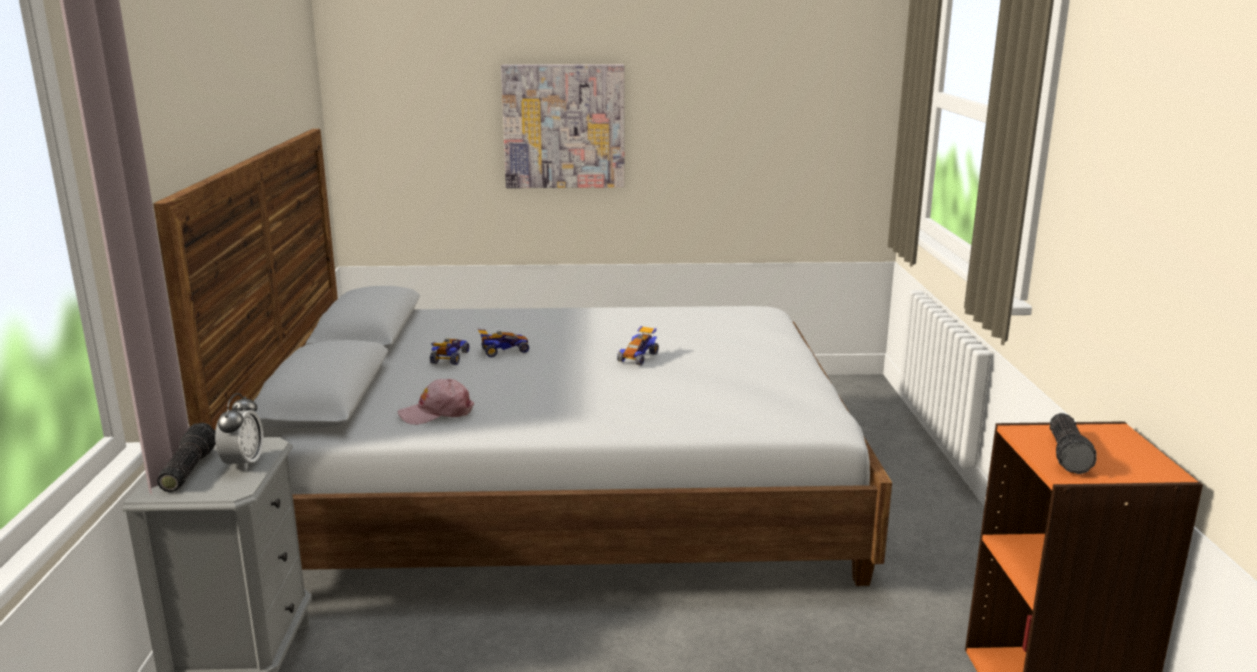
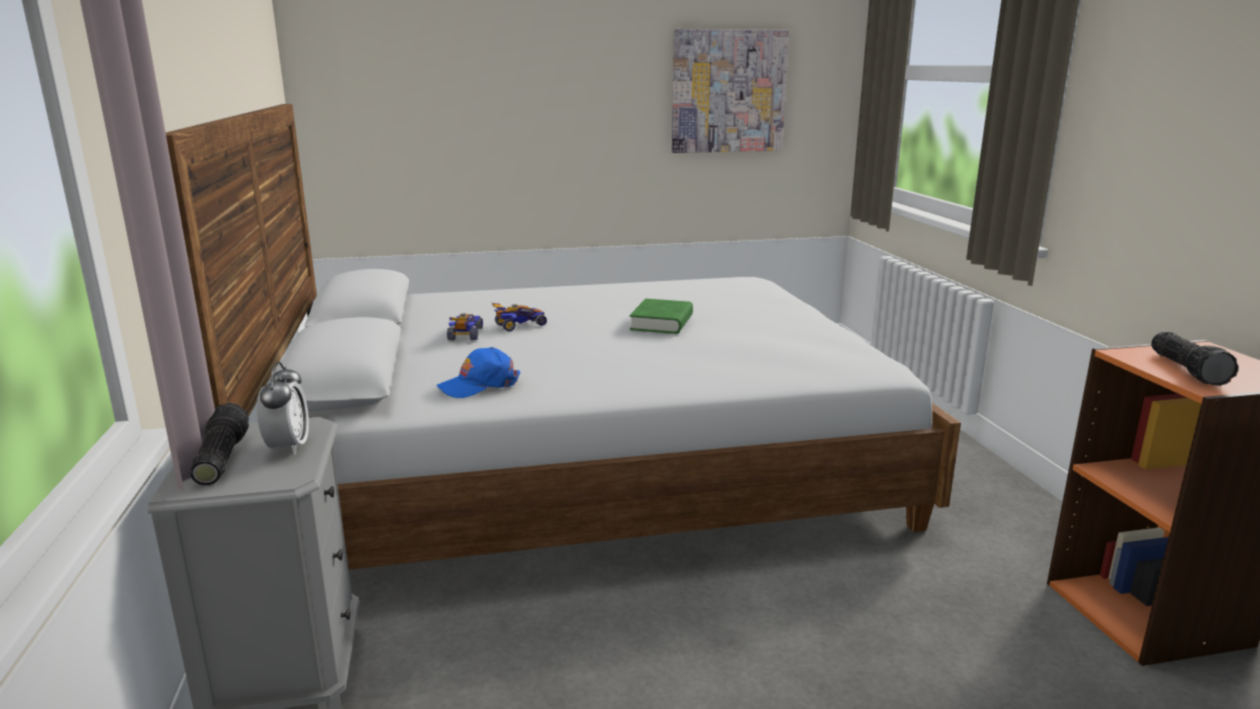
camera: 10 degrees left, 0 degrees up
(437, 412) = (479, 385): pink cap -> blue cap
(564, 126) = (539, 108): picture -> picture (728, 91)
(638, 357) = (662, 323): toy car -> green book

